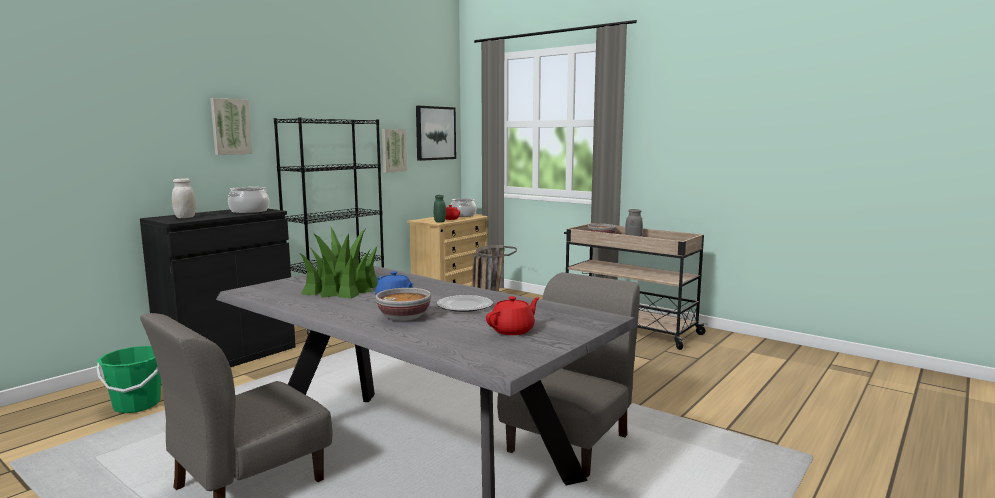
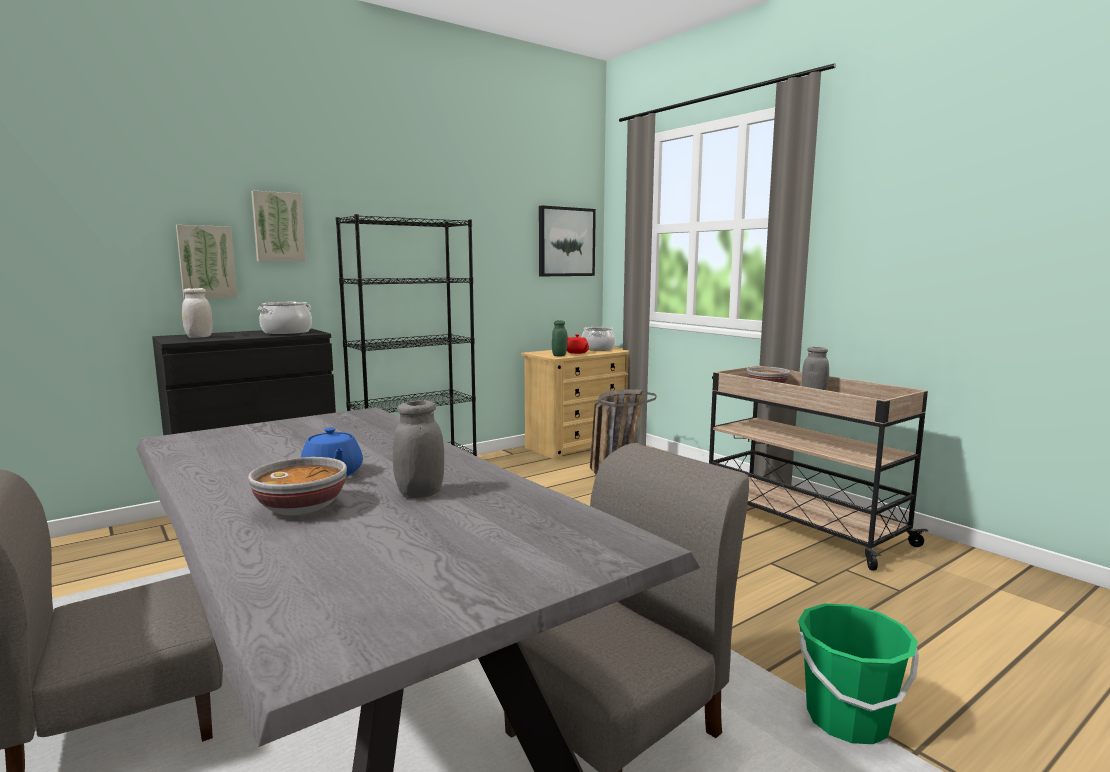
camera: 15 degrees right, 0 degrees up
(137, 405) = (106, 569): green bucket -> green bucket (847, 719)
(342, 289) = (292, 446): potted plant -> none
(393, 150) = (505, 262): picture -> picture (206, 262)
(464, 306) = (420, 493): plate -> grey jar
(513, 330) = (436, 558): red teapot -> none

